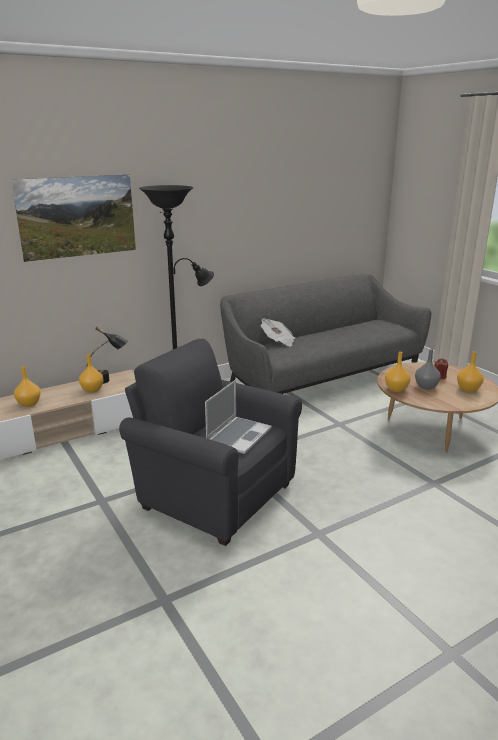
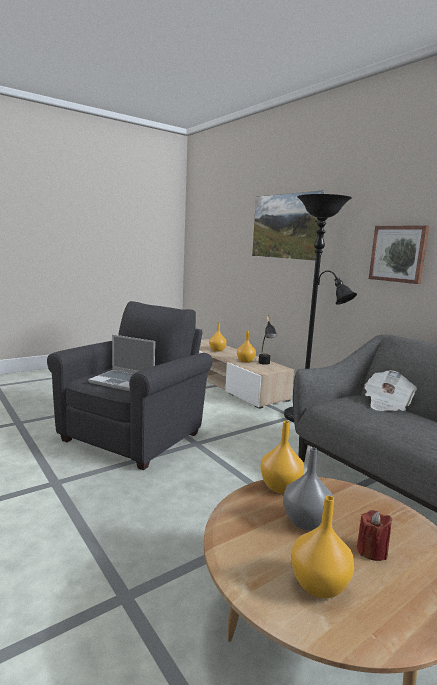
camera: 85 degrees right, 10 degrees down
(216, 230) = (398, 254): none -> picture

